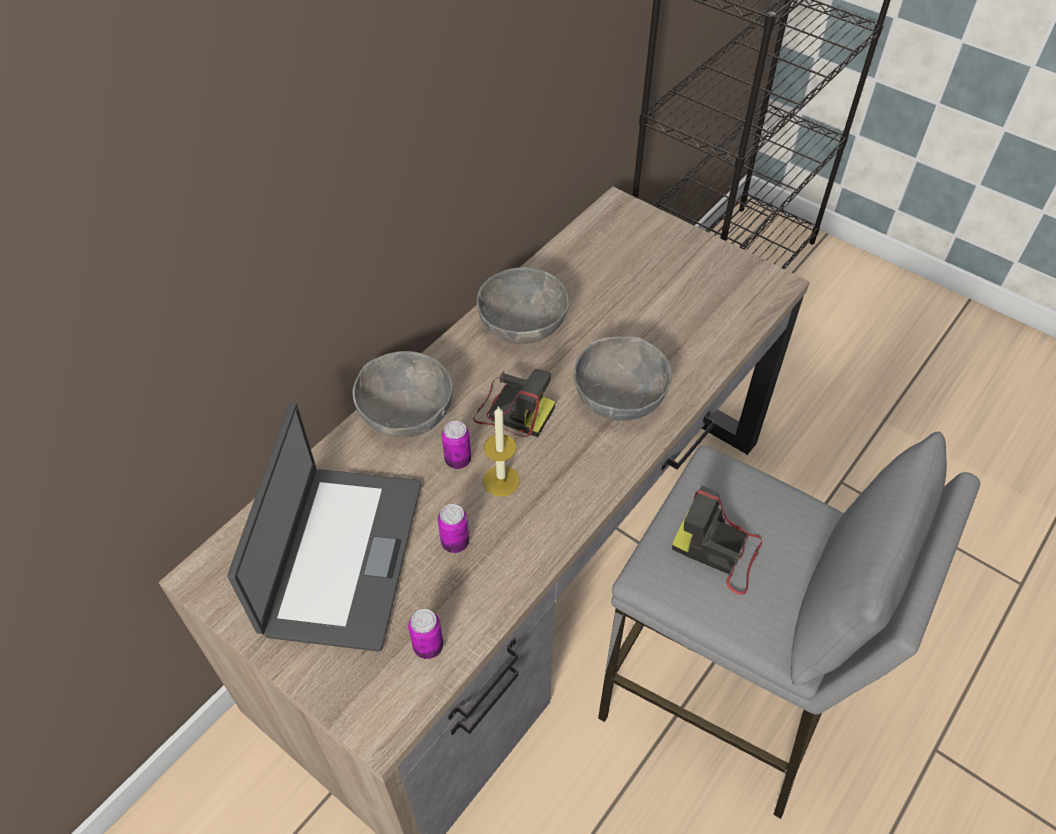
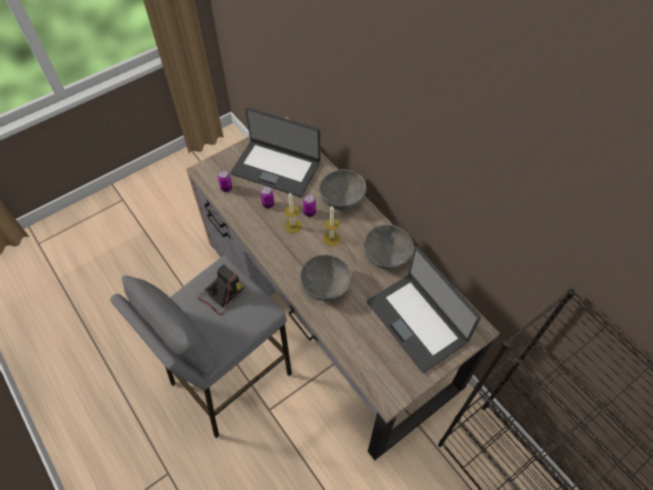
camera: 105 degrees right, 5 degrees up
(512, 410) = (331, 239): camera -> candle
(634, 271) = (417, 321): none -> laptop

